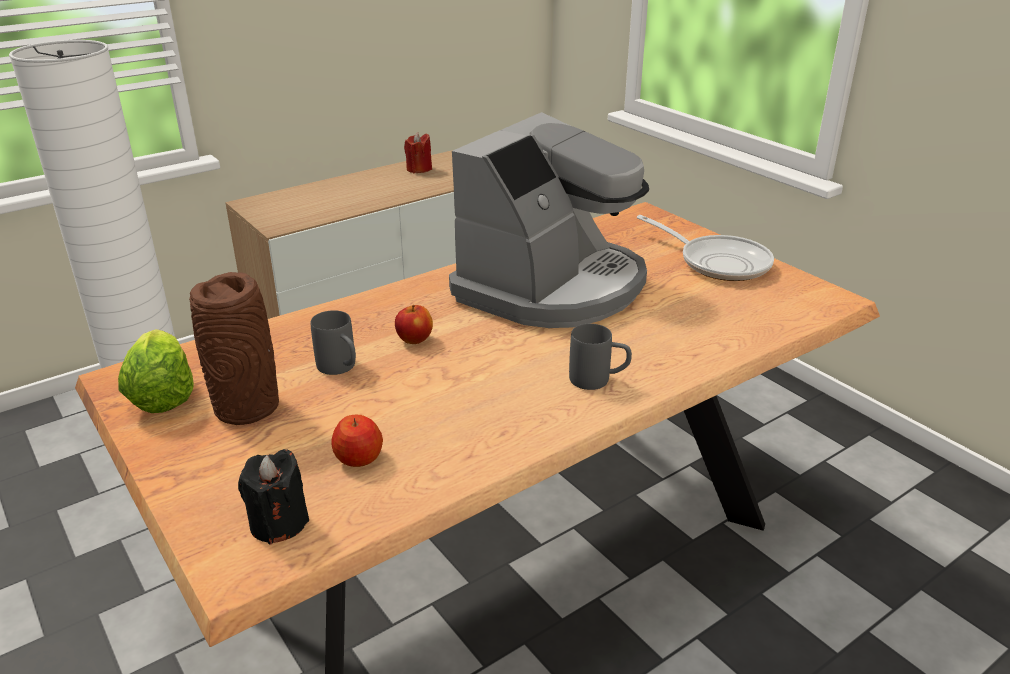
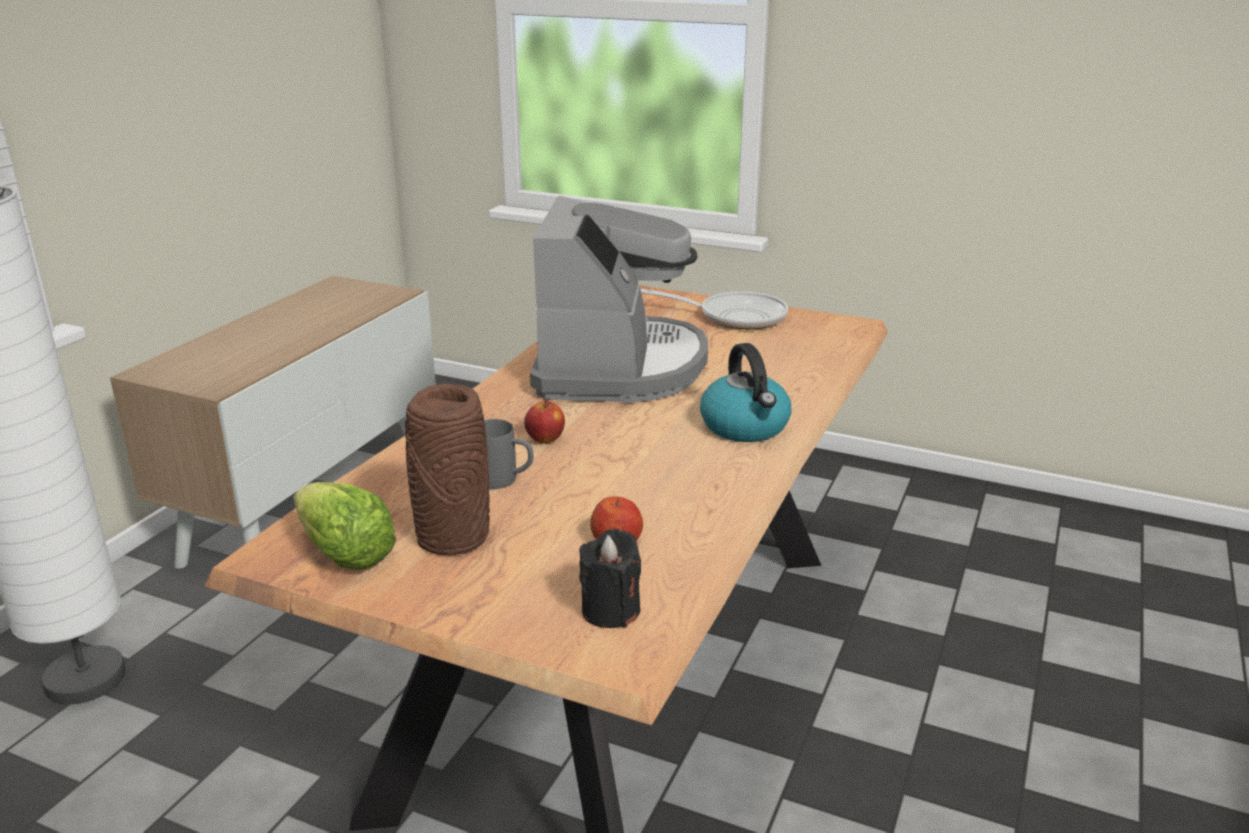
camera: 30 degrees left, 5 degrees down
(419, 169) = (317, 300): red candle -> none
(598, 380) = (745, 427): grey mug -> kettle

